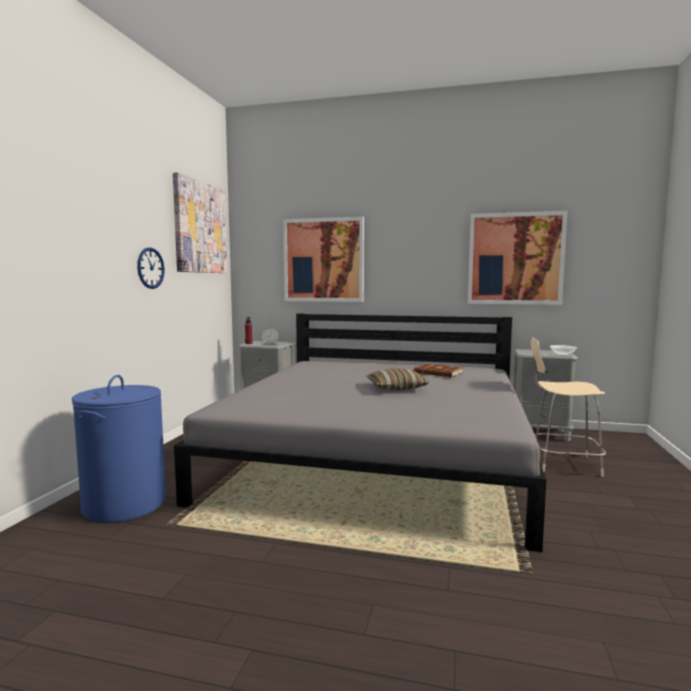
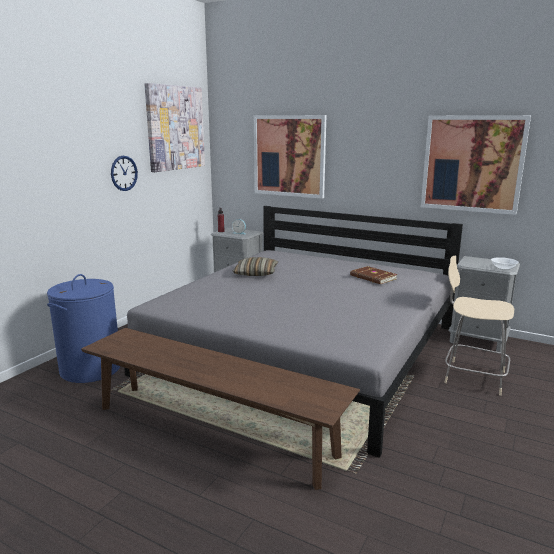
camera: 15 degrees right, 10 degrees up
(329, 553) = (212, 431): none -> brown bench
(396, 388) = (317, 293): pillow -> pillow (256, 273)

